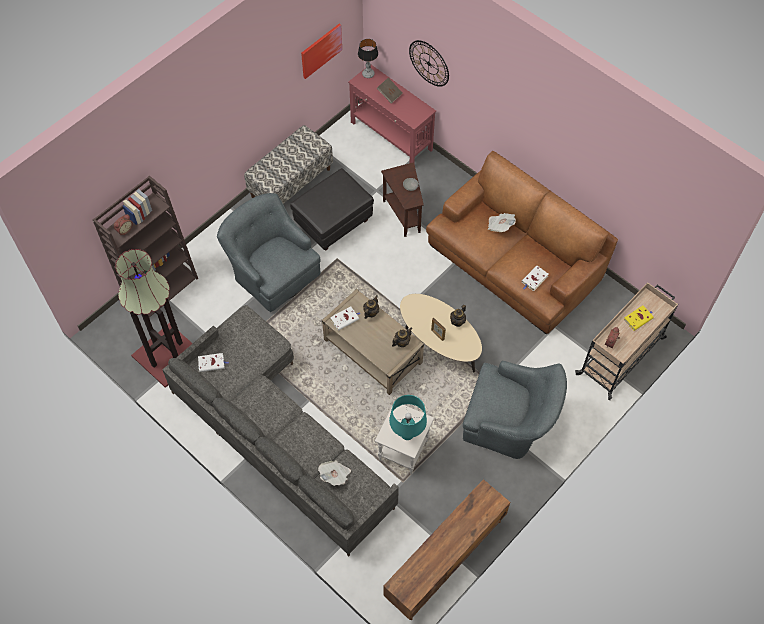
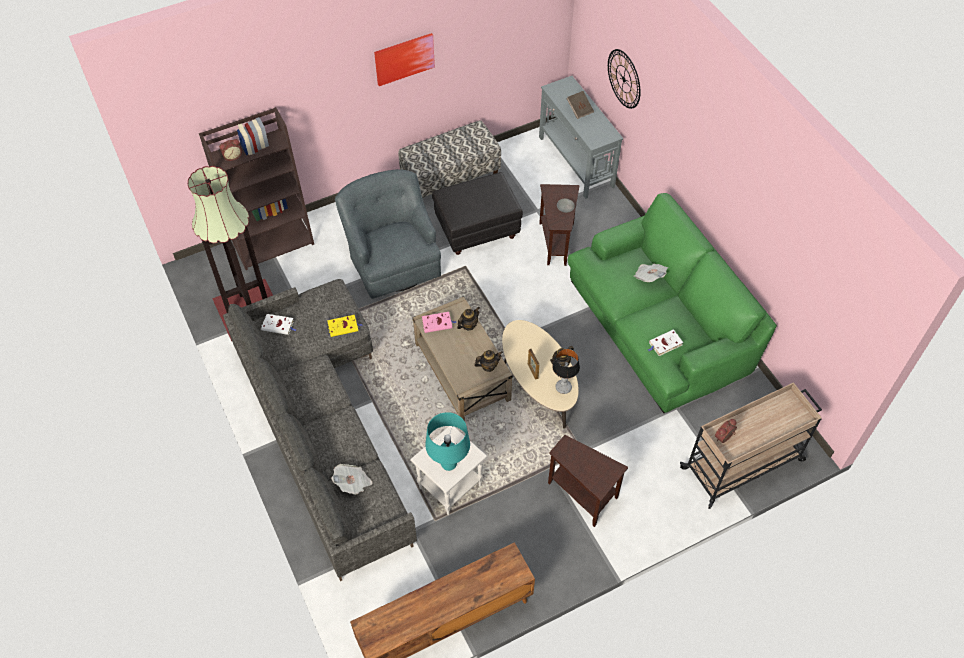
camera: 20 degrees right, 5 degrees down
(321, 50) = (513, 38): picture -> picture (404, 58)
(345, 319) = (438, 323): white book -> pink book
(368, 74) = (565, 84): table lamp -> table lamp (563, 387)
(391, 136) = (576, 162): red console table -> grey console table
(510, 422) = (583, 496): grey armchair -> brown side table
(515, 261) = (659, 325): brown sofa -> green sofa
(638, 318) = (768, 420): yellow book -> yellow book (344, 327)

